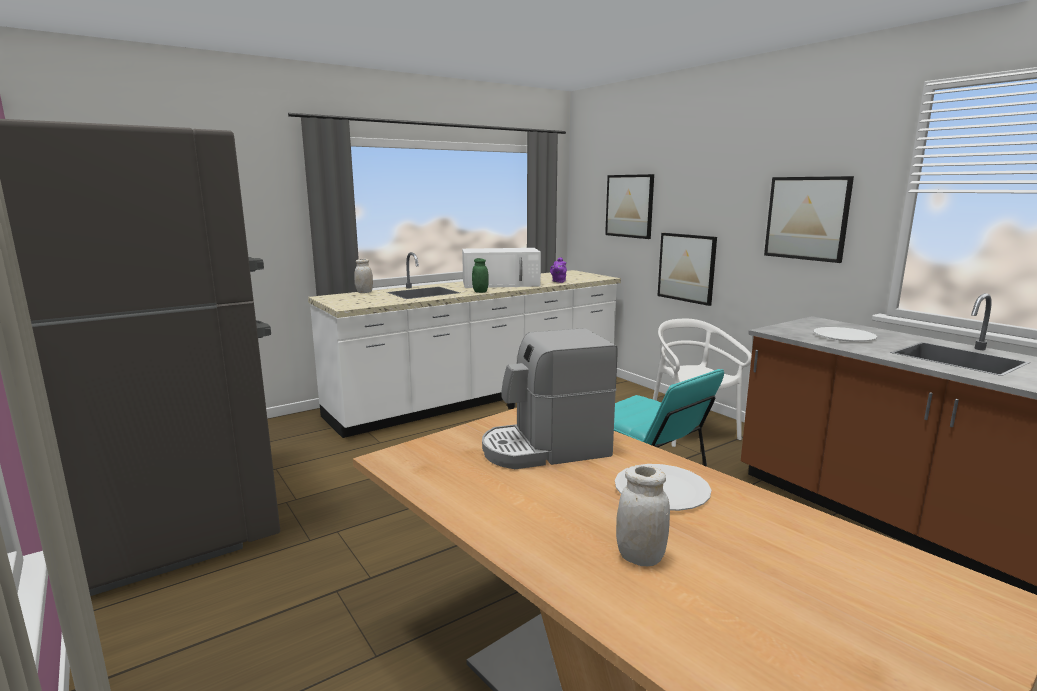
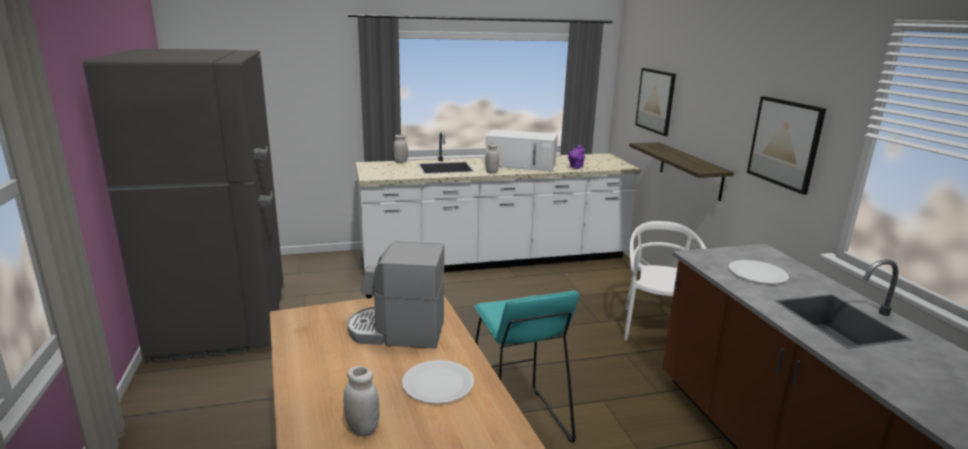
camera: 20 degrees right, 5 degrees up
(480, 292) = (492, 172): green jar -> white jar
(686, 267) = (690, 170): picture -> shelf

